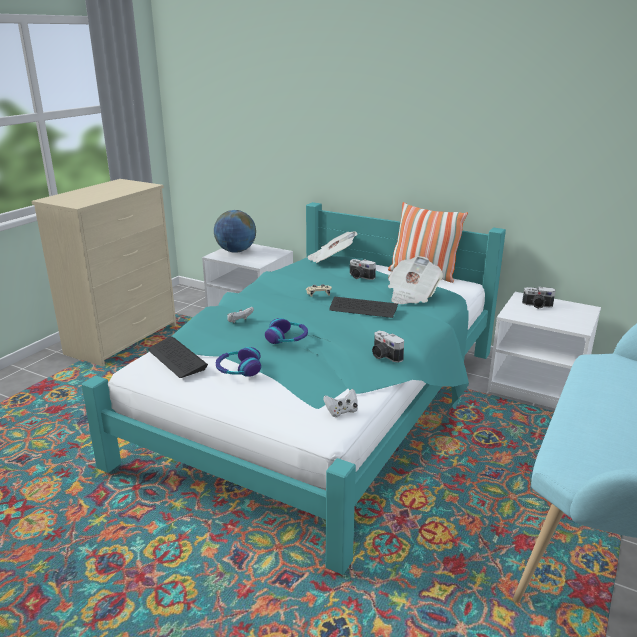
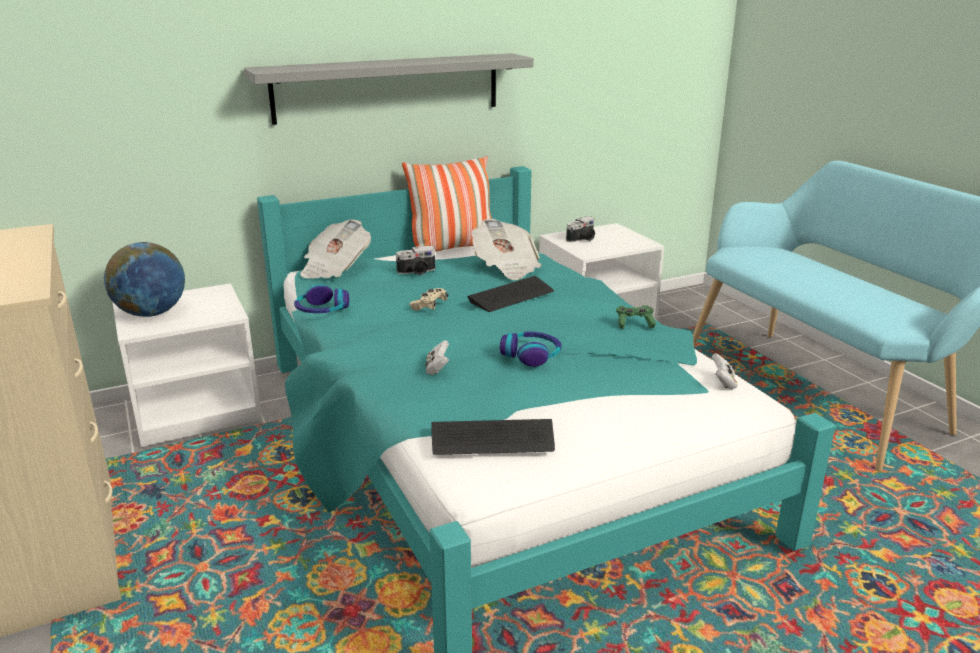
camera: 55 degrees left, 0 degrees up
(238, 369) = (571, 408): headphones -> headphones (322, 310)
(384, 356) = (634, 323): camera -> green game controller
(404, 146) = (388, 87): none -> grey shelf

